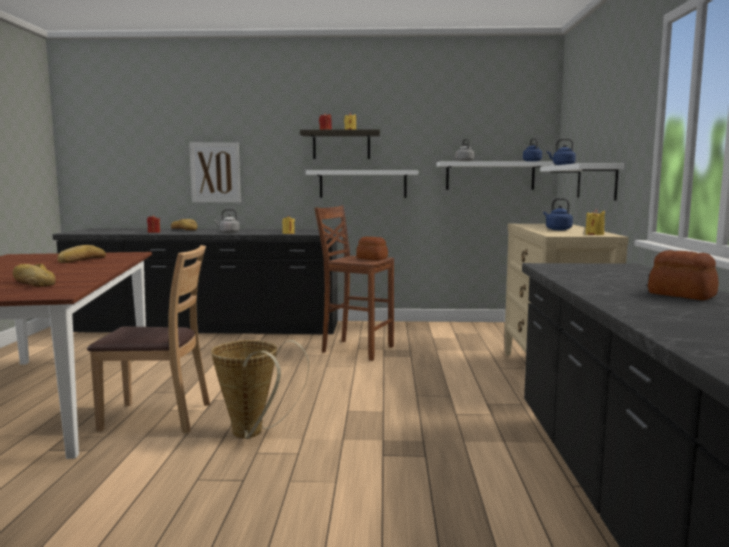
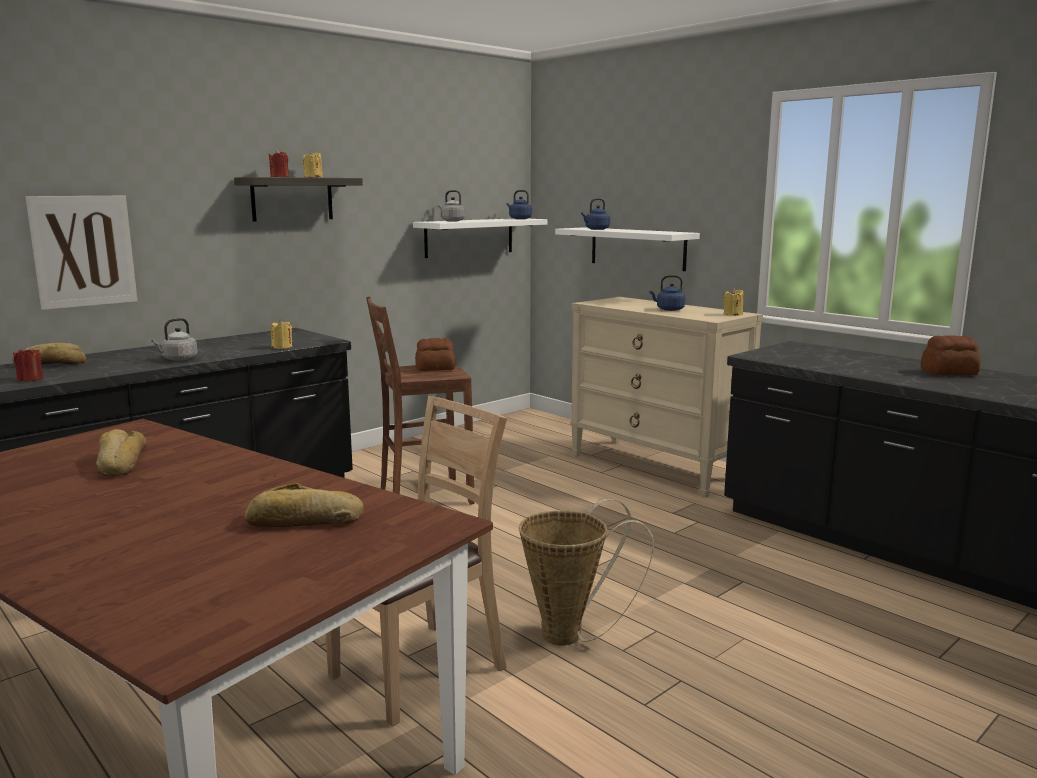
camera: 45 degrees left, 5 degrees up
(363, 184) = (325, 257): white shelf -> none

